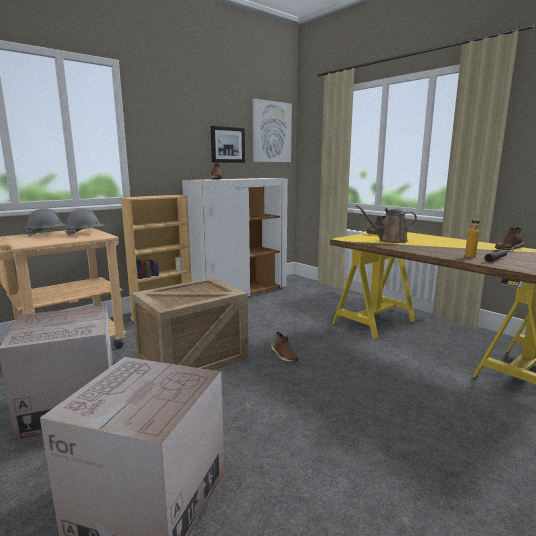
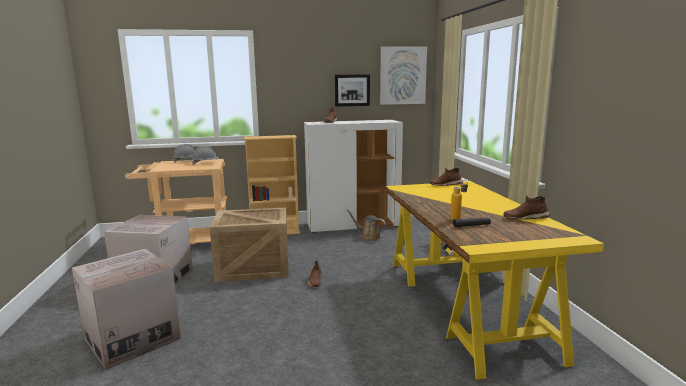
camera: 30 degrees right, 0 degrees up
(390, 241) = (432, 194): brown watering can -> brown watering can (368, 237)

